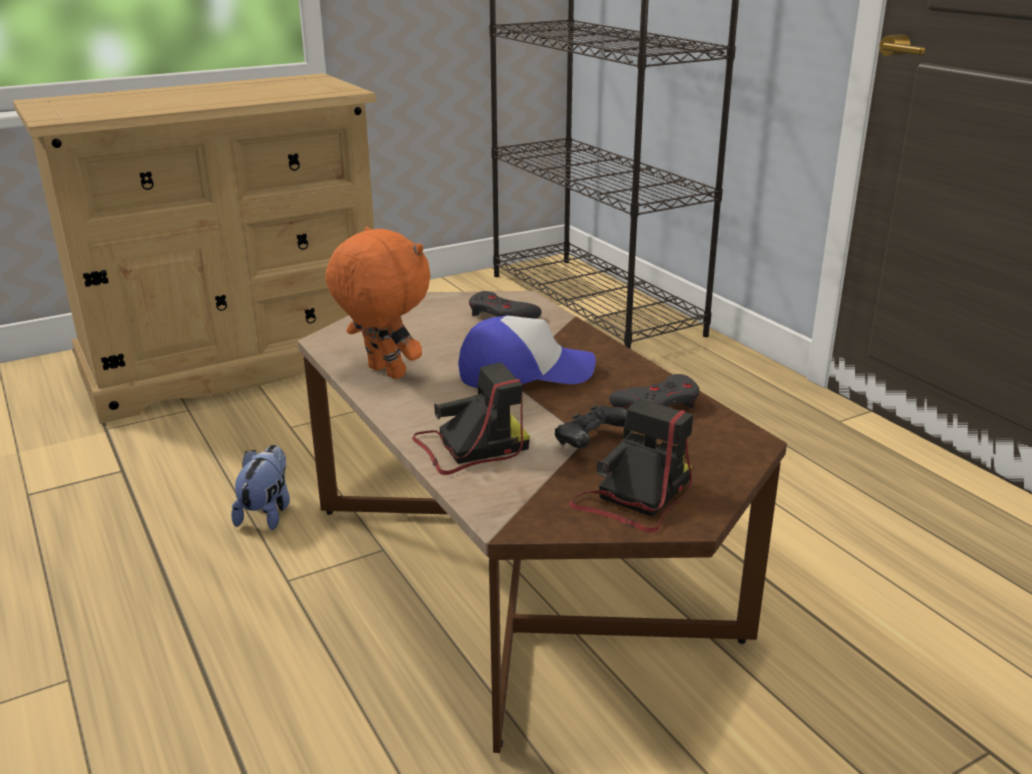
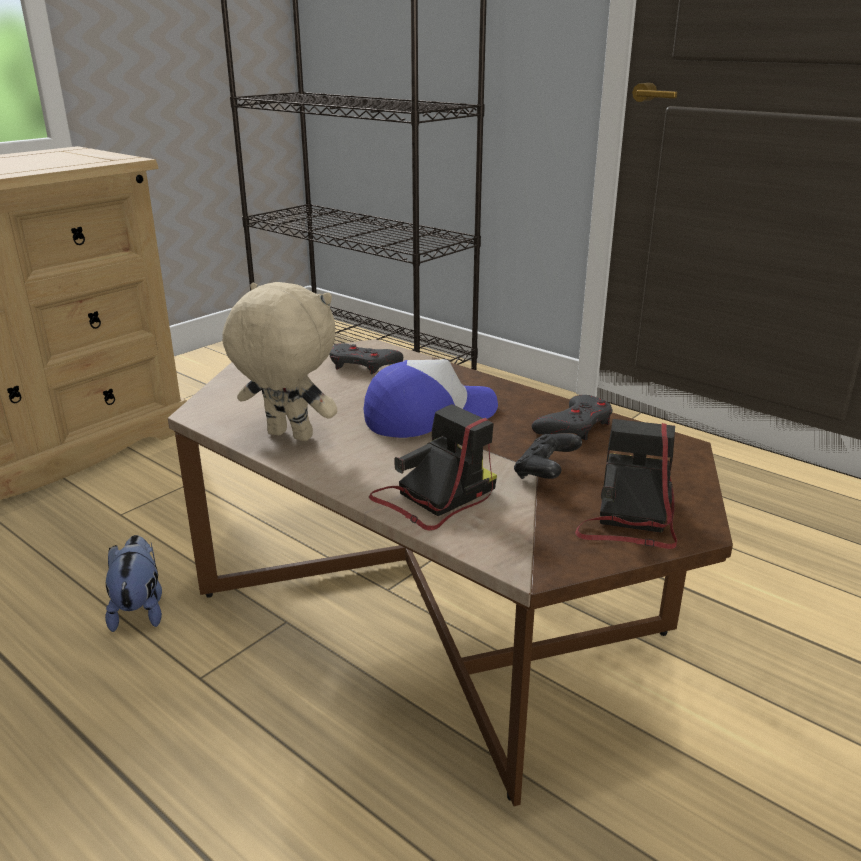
camera: 20 degrees left, 0 degrees up
(384, 373) = (287, 437): orange plush toy -> beige plush toy

